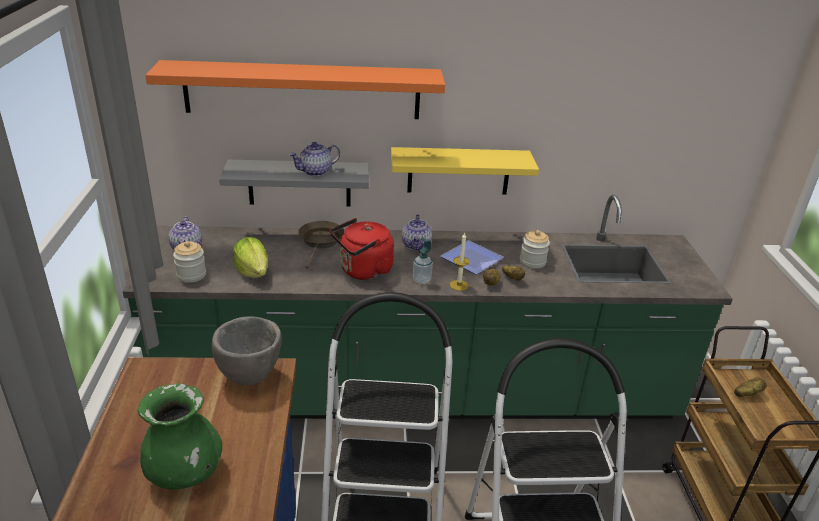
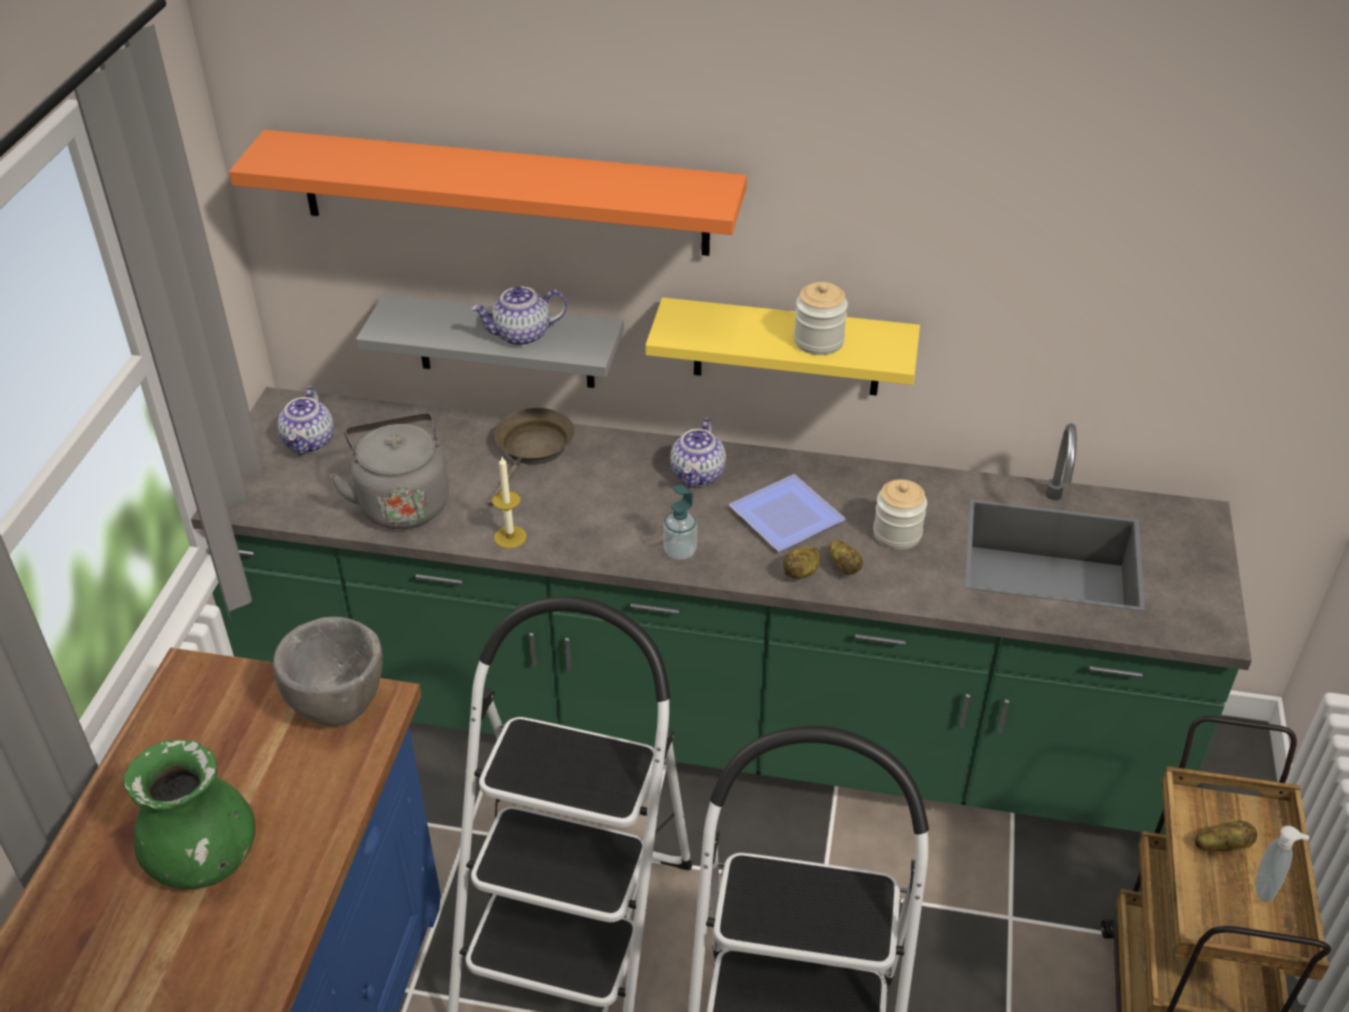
camera: 15 degrees right, 10 degrees up
(191, 275) = (303, 498): jar -> jar (818, 341)
(253, 271) = (402, 502): lettuce -> grey kettle
(363, 271) = (585, 522): red kettle -> none
(459, 285) = (741, 570): candle -> candle (510, 537)
(779, 410) = (1266, 888): none -> soap dispenser

